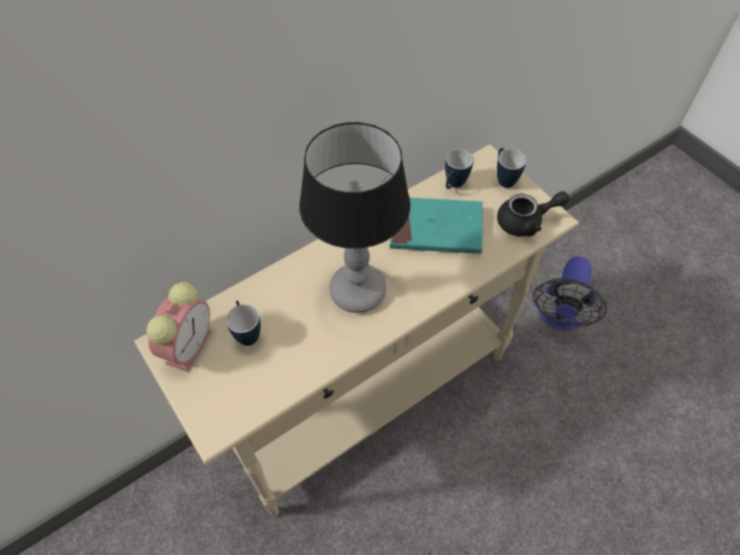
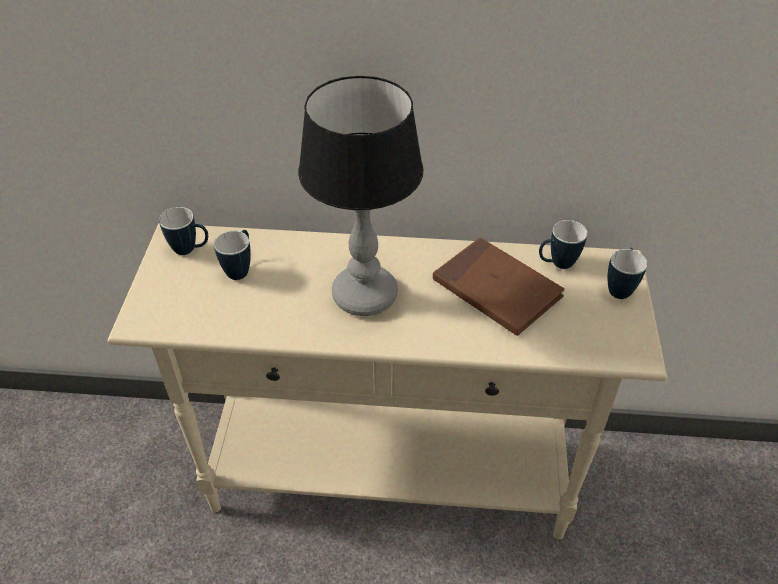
camera: 40 degrees right, 10 degrees down
(189, 344) = (190, 250): alarm clock -> mug
(436, 229) = (496, 290): turquoise book -> brown book
(526, 222) = (601, 339): black teapot -> none
(559, 316) = (674, 546): fan -> none

